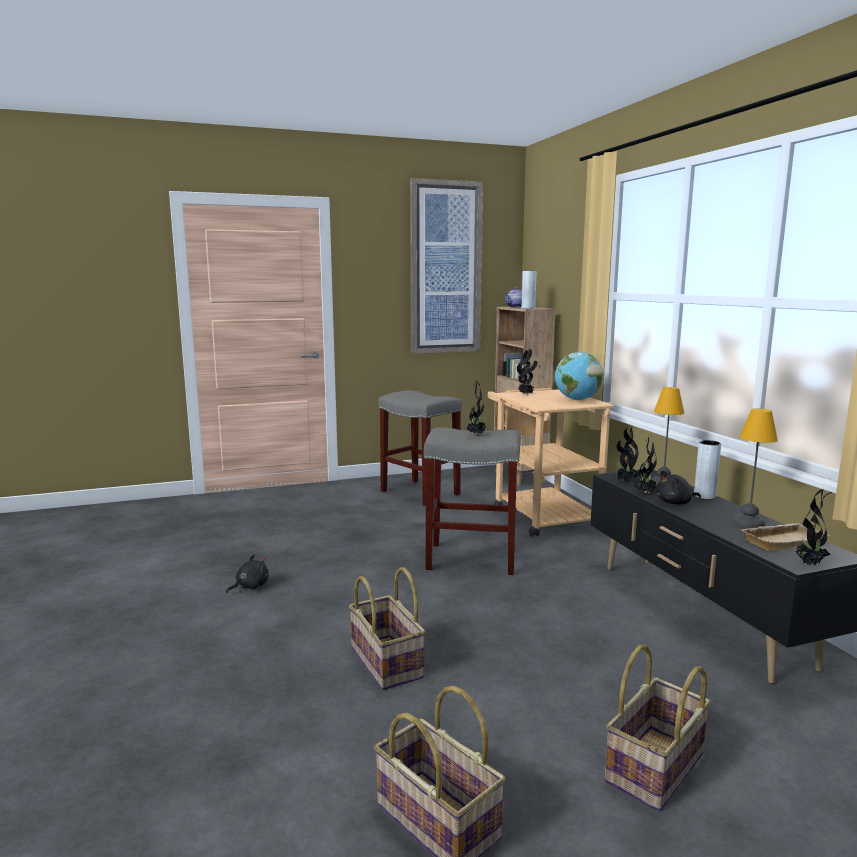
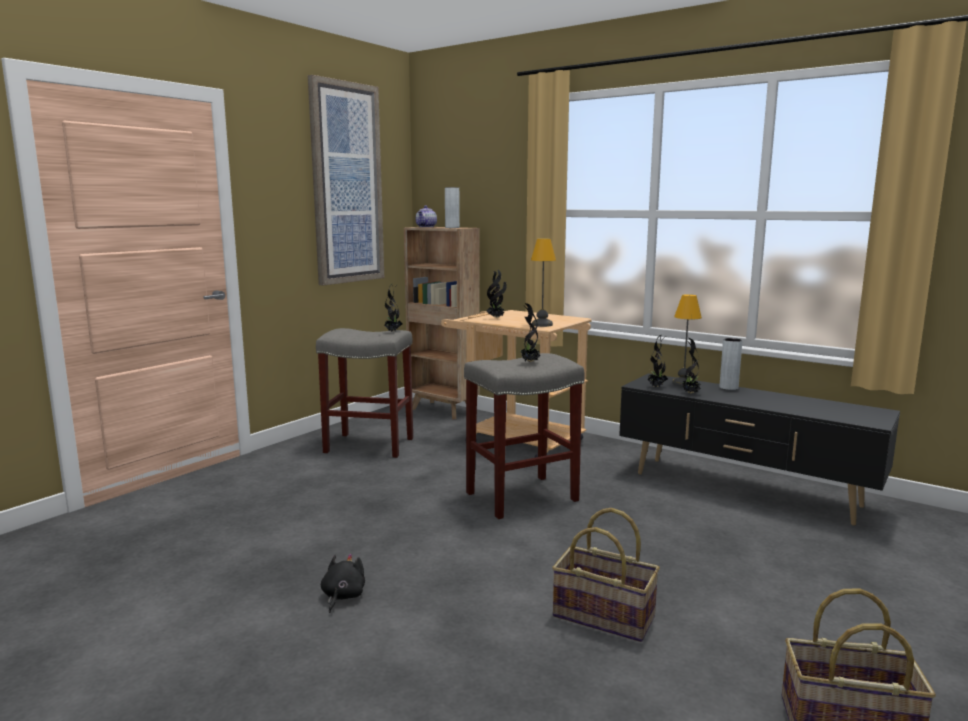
camera: 35 degrees left, 0 degrees up
(577, 399) = (552, 317): globe -> none
(656, 769) = (891, 612): basket -> none
(675, 503) = (724, 397): black plush toy -> none
(747, 523) = (793, 401): table lamp -> table lamp (541, 324)
(782, 541) = (836, 409): beige tray -> none
(809, 564) = (882, 421): potted plant -> potted plant (392, 331)

